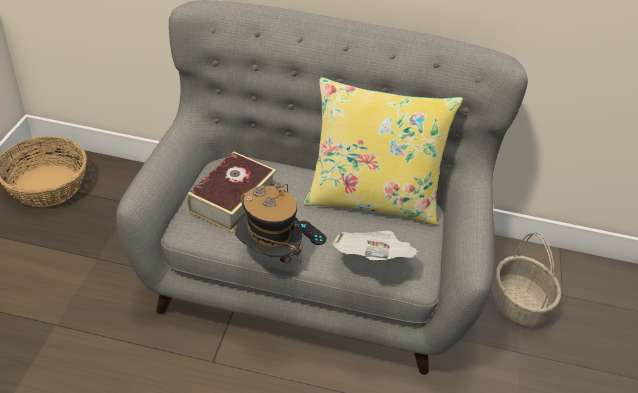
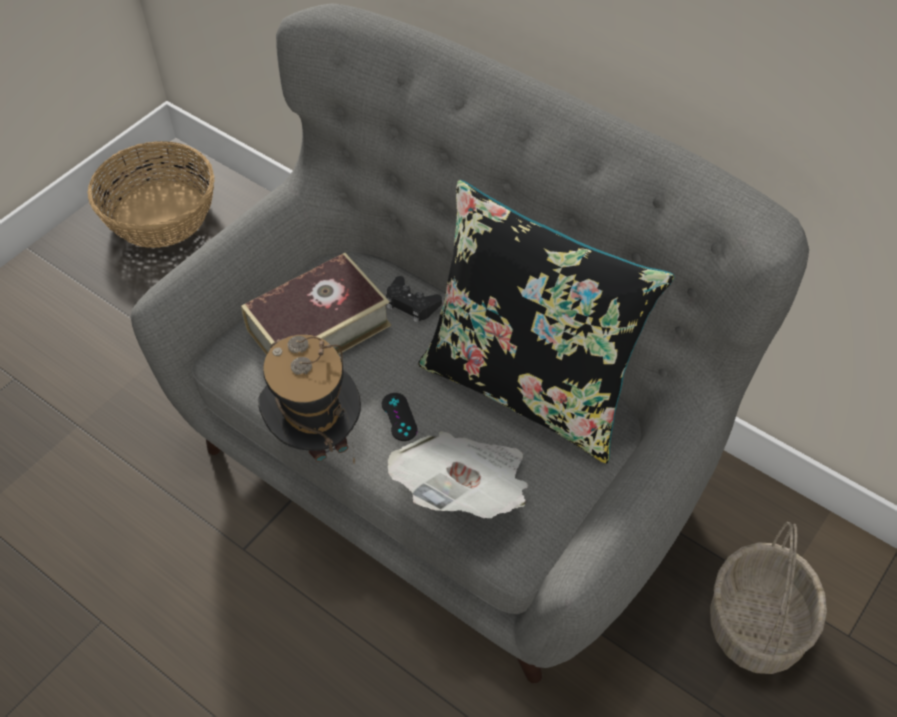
camera: 30 degrees right, 10 degrees up
(279, 175) = (411, 304): none -> black game controller
(371, 199) = (529, 387): yellow pillow -> black pillow

